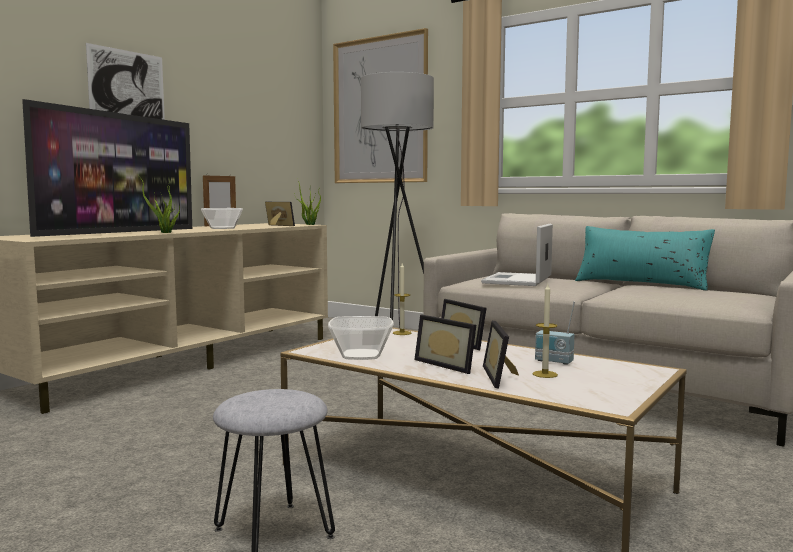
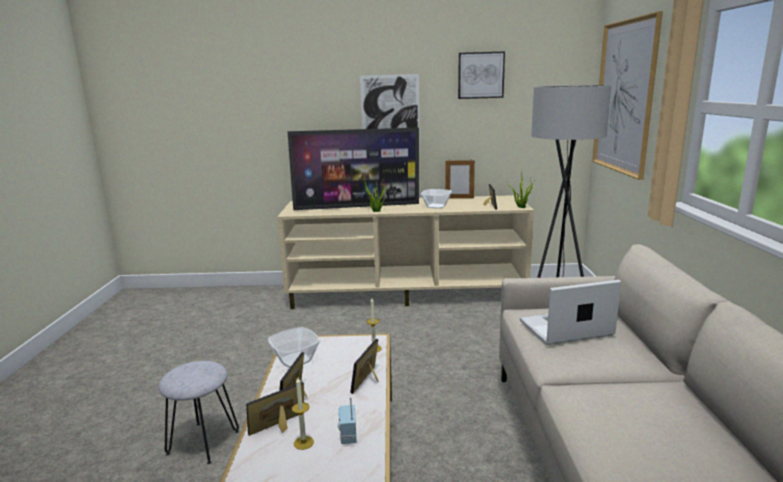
camera: 55 degrees right, 10 degrees up
(227, 74) = (480, 75): none -> picture
(641, 284) = (679, 391): turquoise pillow -> none

